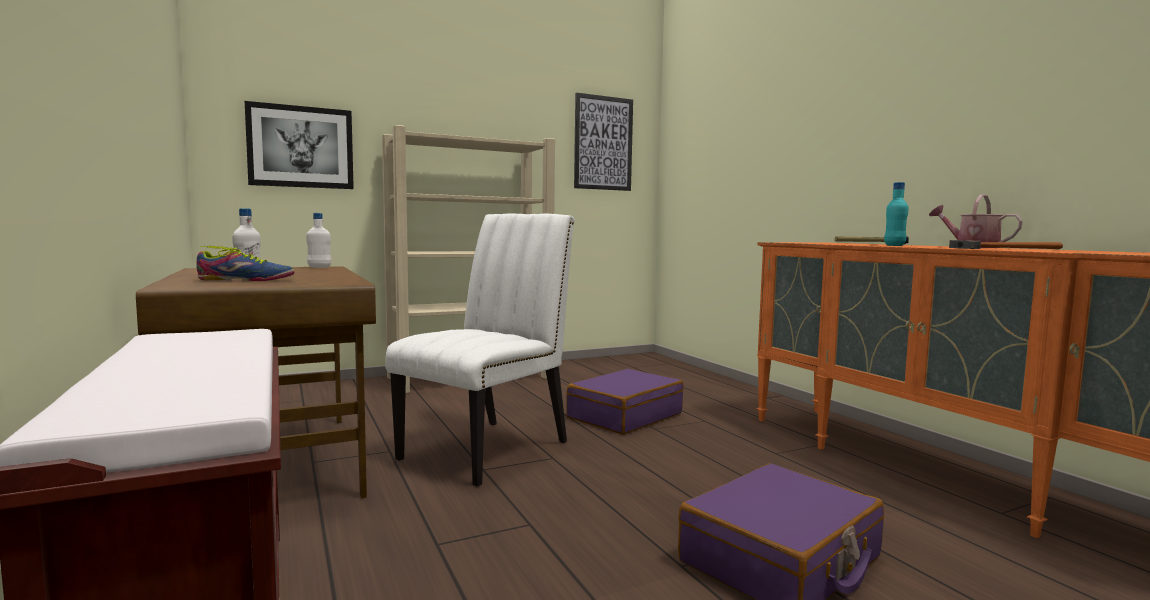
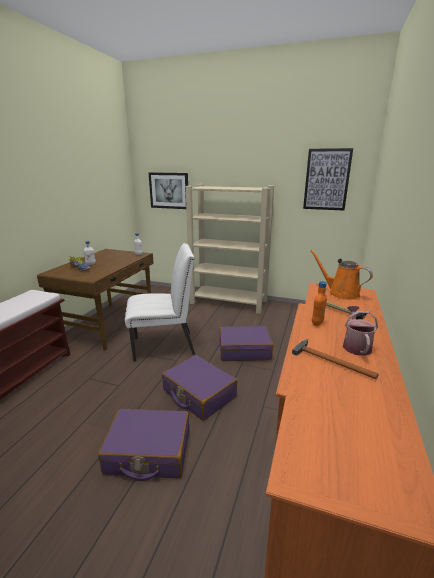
camera: 45 degrees right, 15 degrees up
(681, 475) = (199, 394): none -> purple suitcase
(816, 242) = (340, 293): none -> orange watering can
(894, 245) = (317, 323): turquoise bottle -> orange bottle

